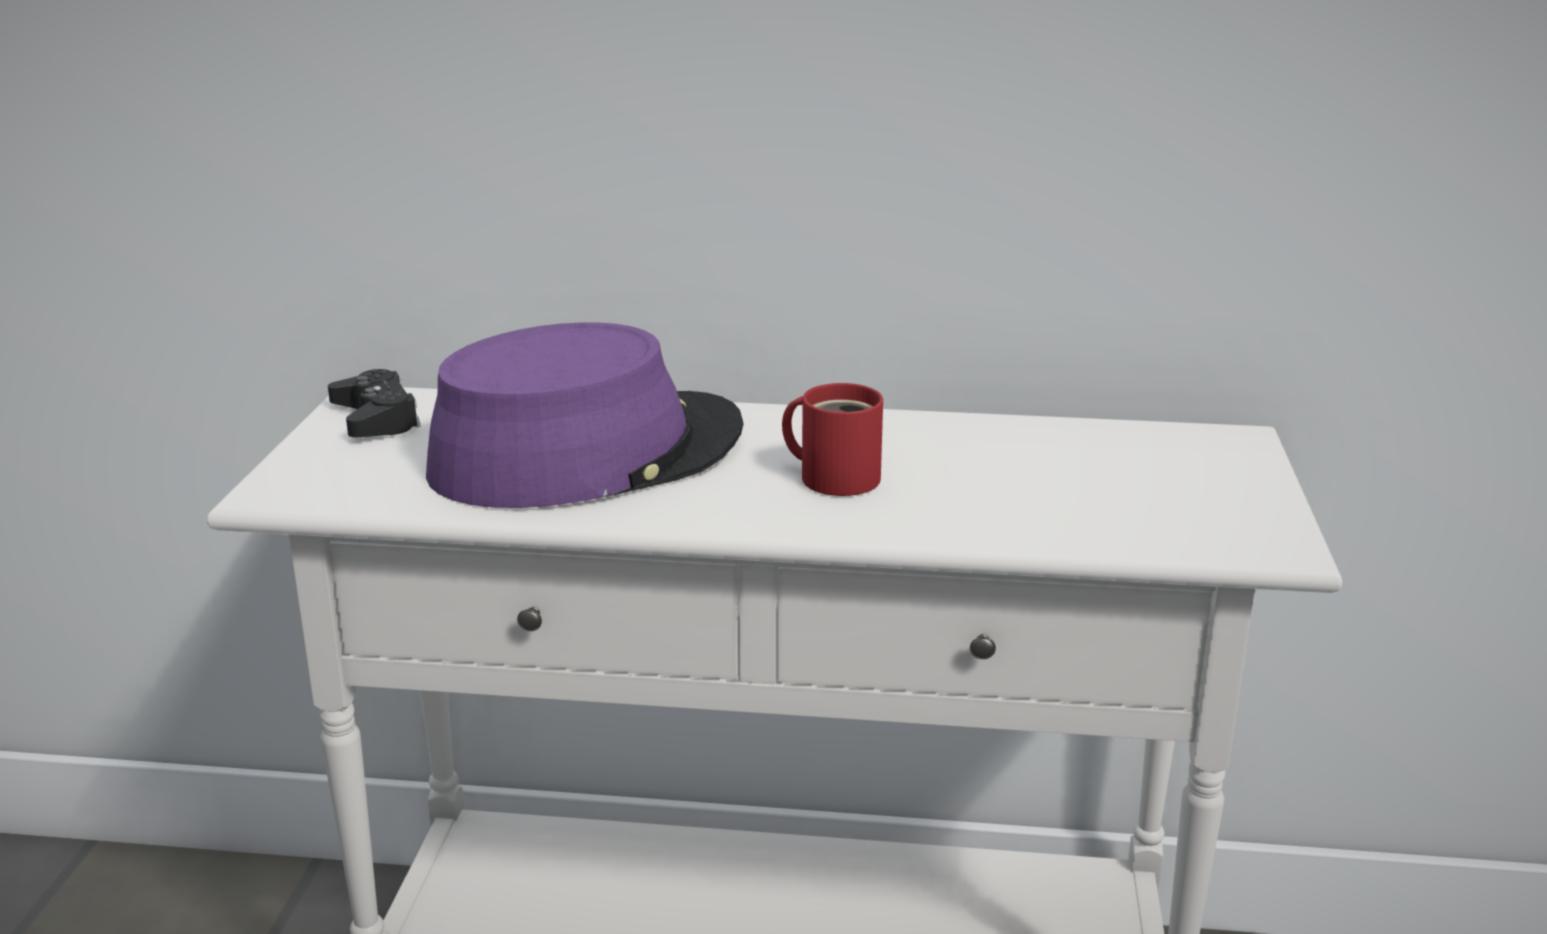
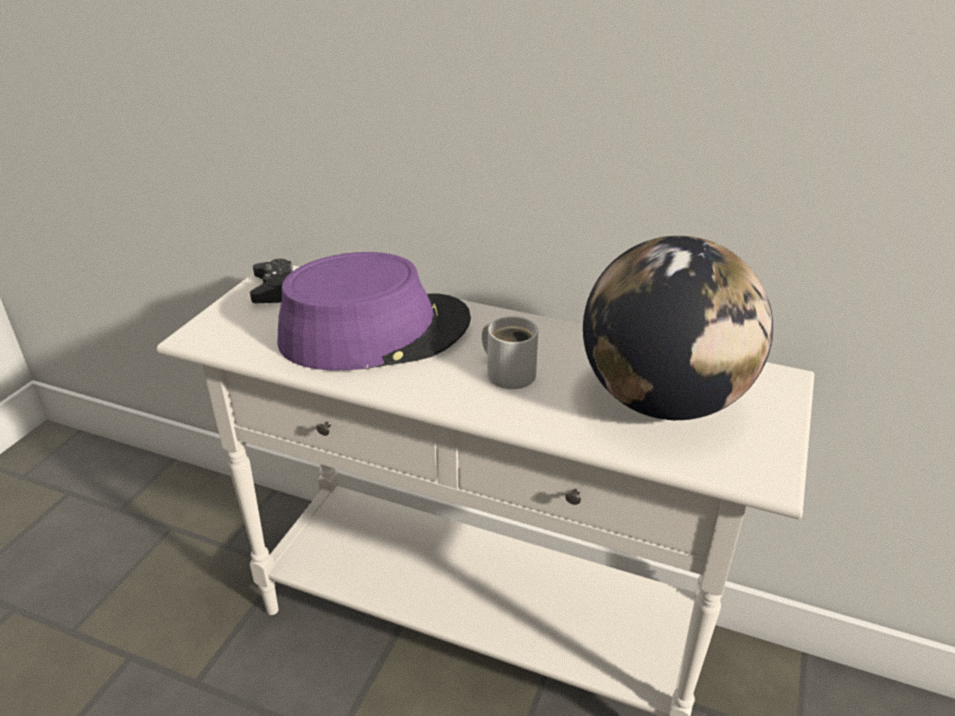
camera: 15 degrees right, 10 degrees up
(835, 476) = (509, 372): red mug -> white mug
(1085, 482) = (663, 401): none -> globe

